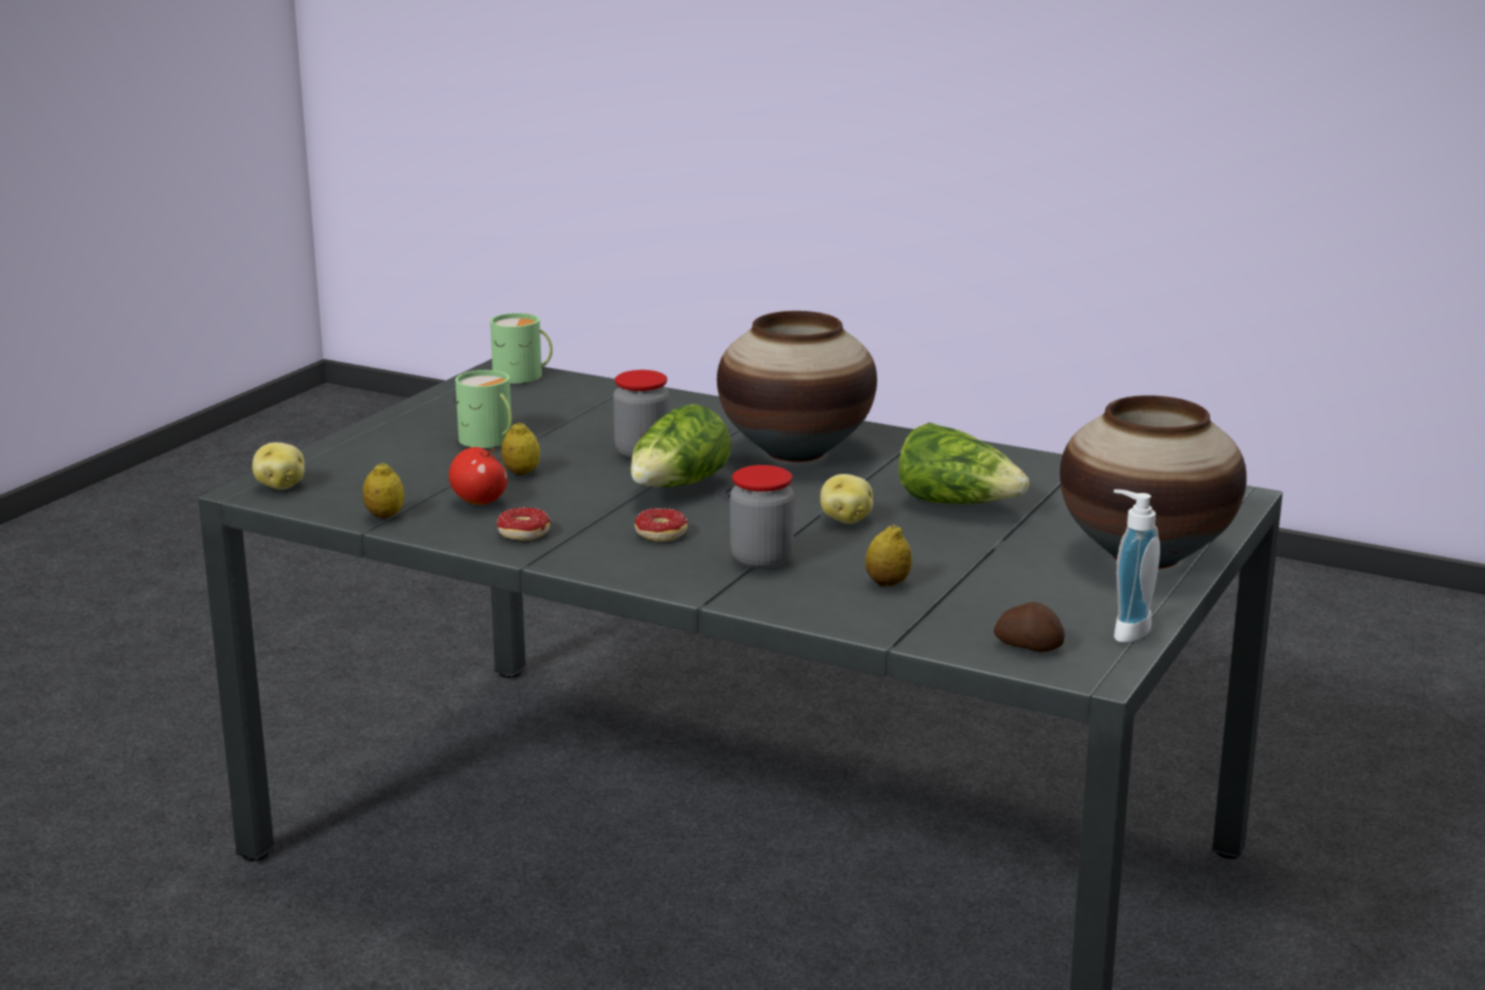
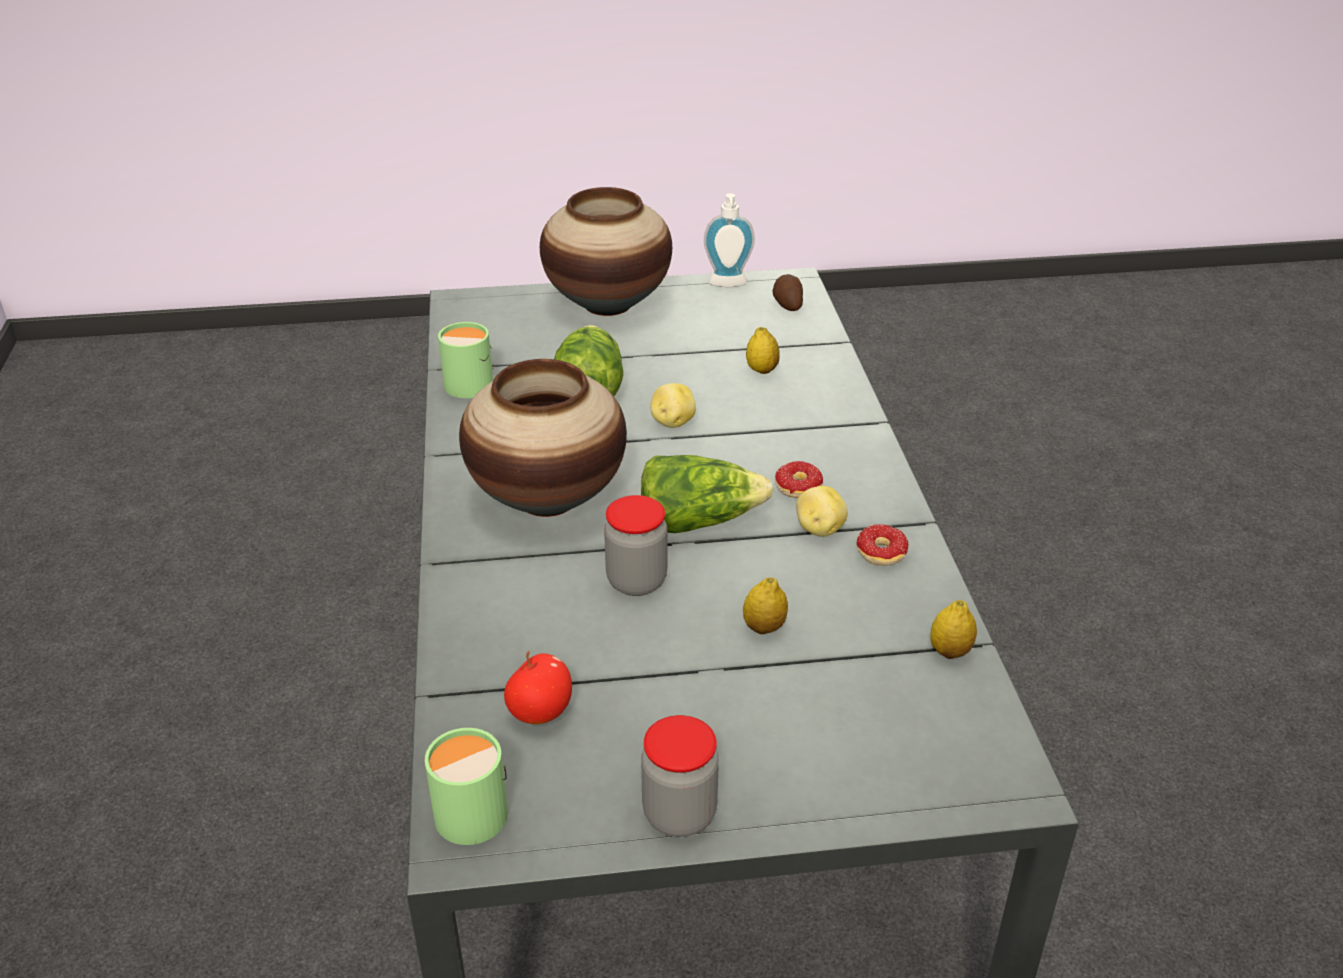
camera: 125 degrees left, 15 degrees up
(280, 486) = (983, 774): potato -> potato (818, 529)
(479, 502) = (854, 614): apple -> apple (540, 712)
(489, 440) = (706, 701): green mug -> green mug (471, 381)
(761, 560) = (786, 427): jar -> jar (679, 814)

